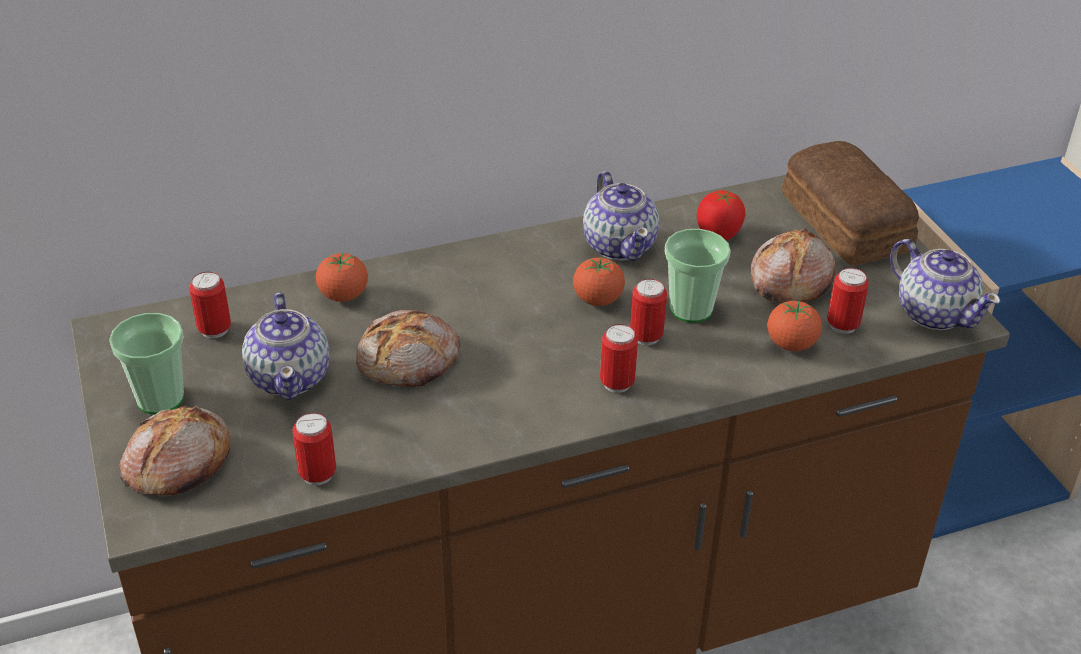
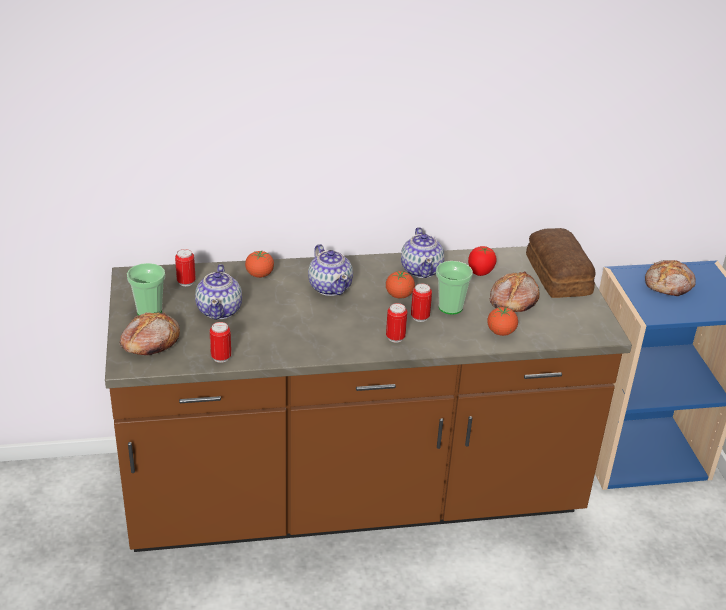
camera: 10 degrees right, 5 degrees down
(410, 361) = (286, 311): bread -> bread (669, 285)
(842, 325) = (534, 327): can -> none
(934, 313) = (591, 328): teapot -> teapot (330, 287)

